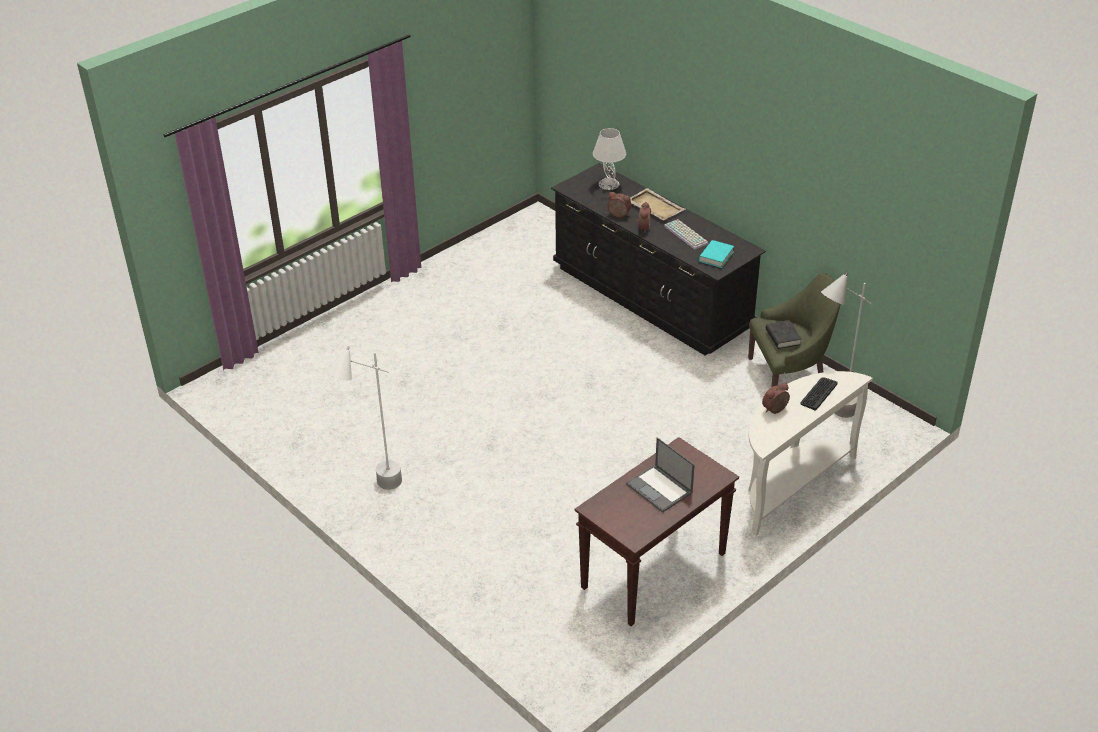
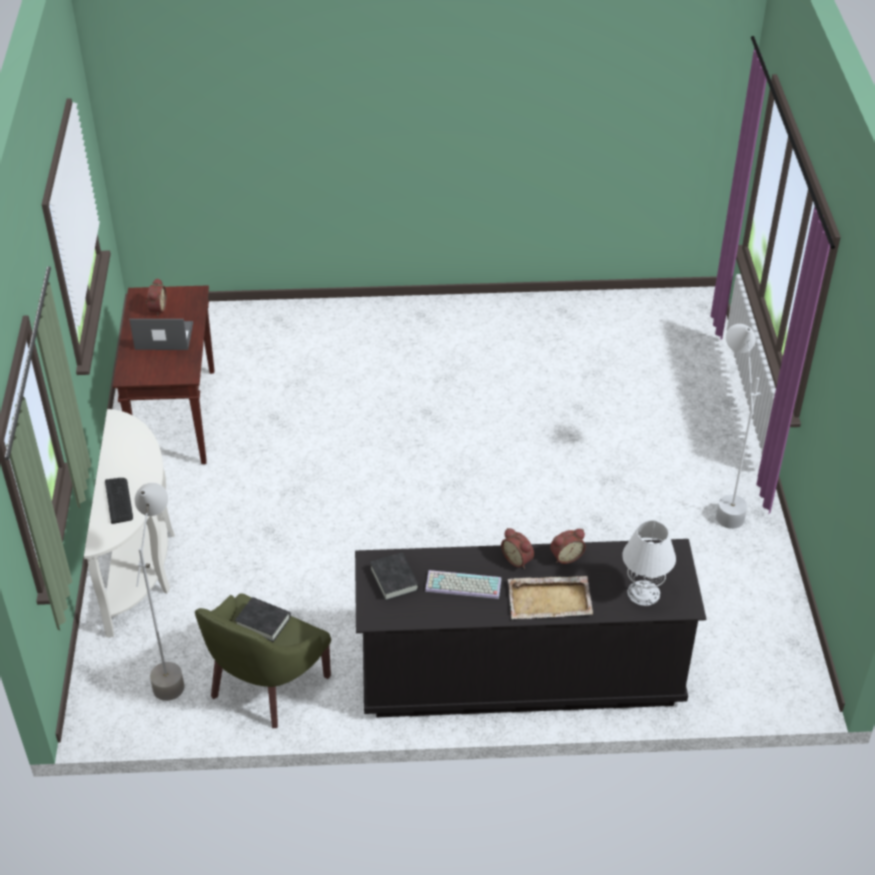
camera: 130 degrees right, 5 degrees up
(374, 492) = (451, 324): white floor lamp -> white floor lamp (722, 500)
(716, 256) = (394, 579): turquoise book -> black book
(776, 410) = (141, 457): alarm clock -> alarm clock (156, 309)

